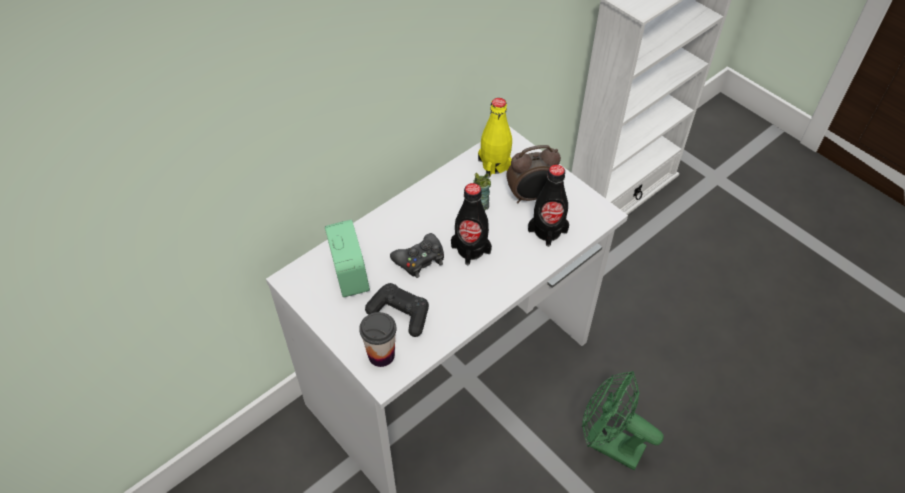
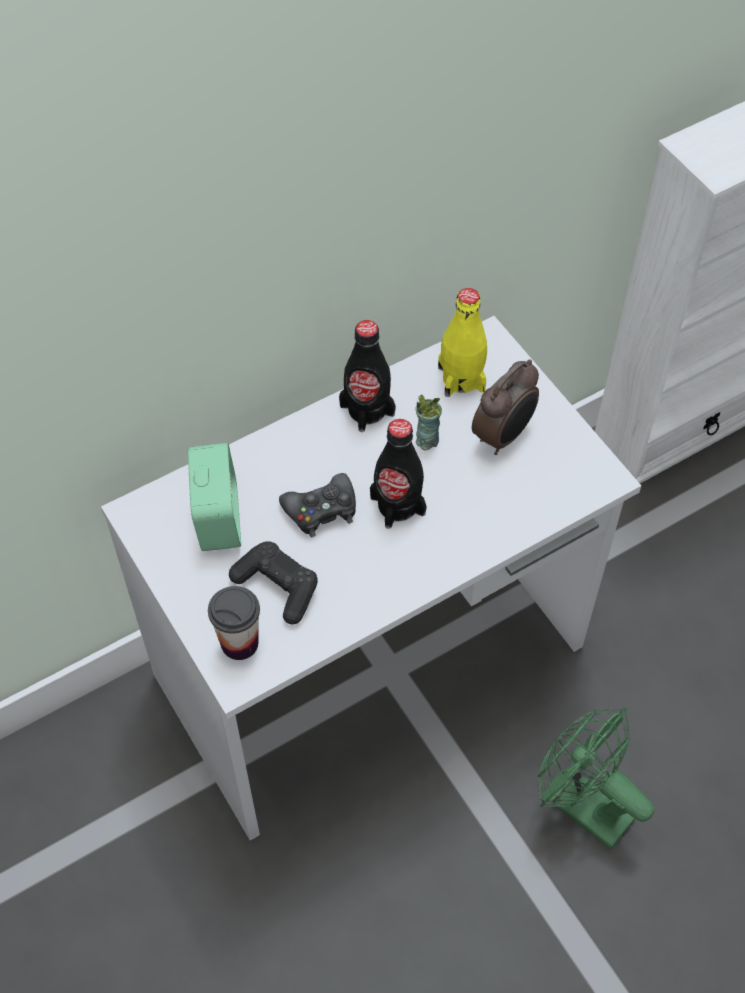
camera: 10 degrees right, 5 degrees up
(531, 196) = (504, 435): alarm clock -> alarm clock turned 45 degrees counterclockwise
(547, 231) = (515, 493): black bottle -> black bottle (367, 409)

